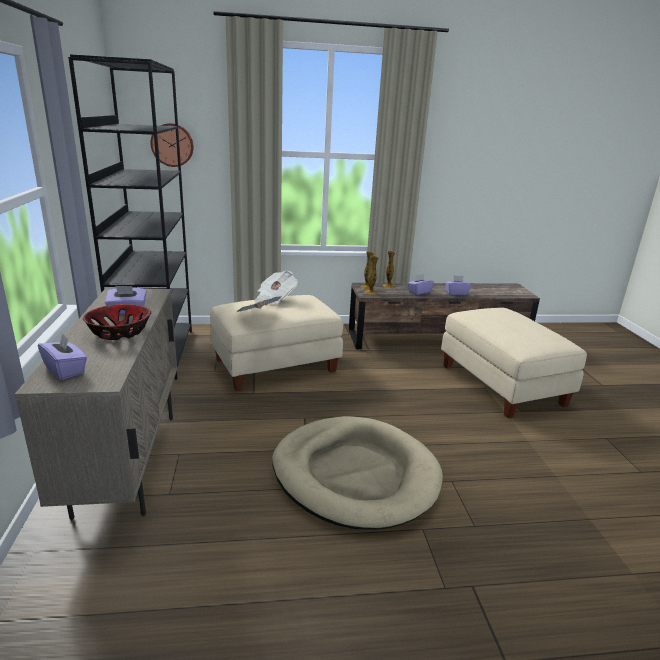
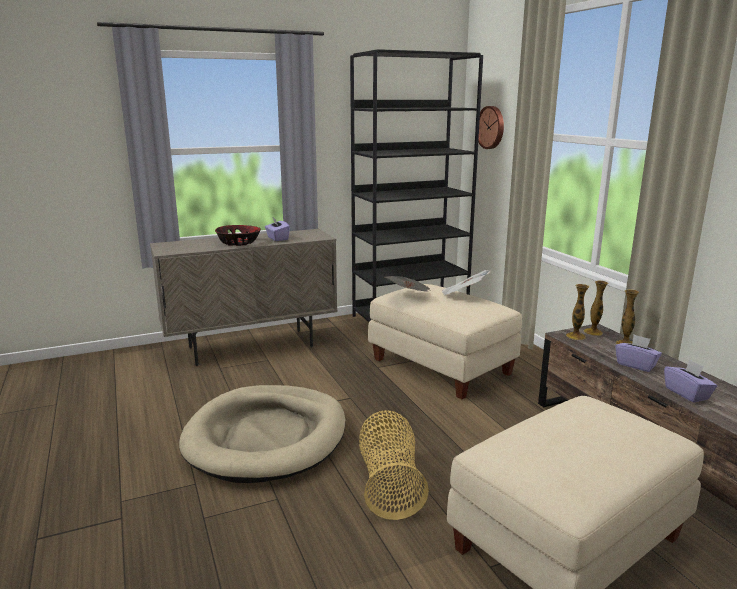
camera: 75 degrees right, 5 degrees down
(65, 370) = (179, 244): purple tissue box -> none
(439, 425) = (390, 483): none -> basket

